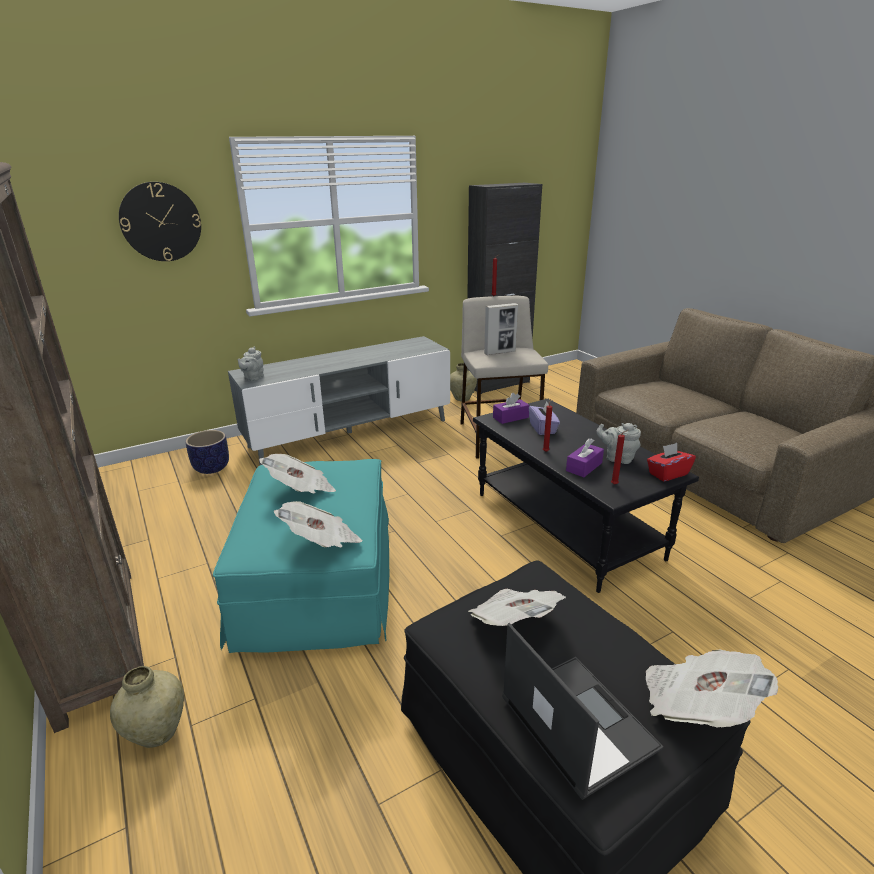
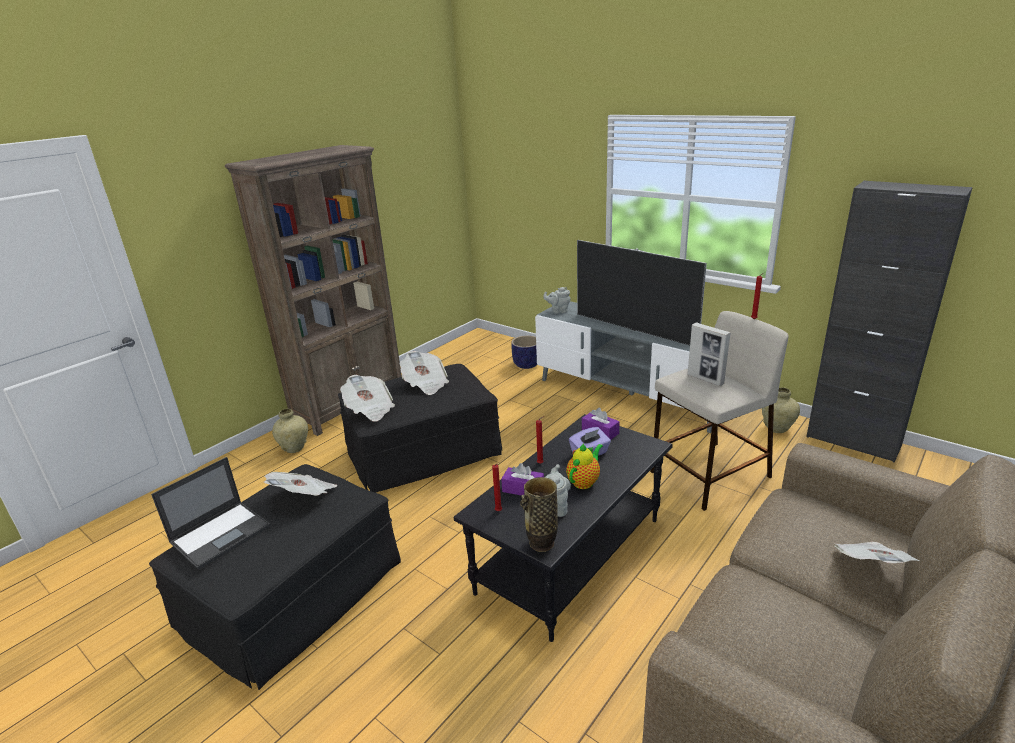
camera: 70 degrees right, 0 degrees up
(161, 222) = (554, 176): wall clock -> none
(318, 583) = (422, 452): turquoise ottoman -> black ottoman
(352, 361) = (634, 330): none -> television
(585, 439) = (584, 481): none -> teapot
(667, 474) = (541, 543): red tissue box -> vase
(697, 705) = (233, 584): newspaper -> newspaper (871, 567)

